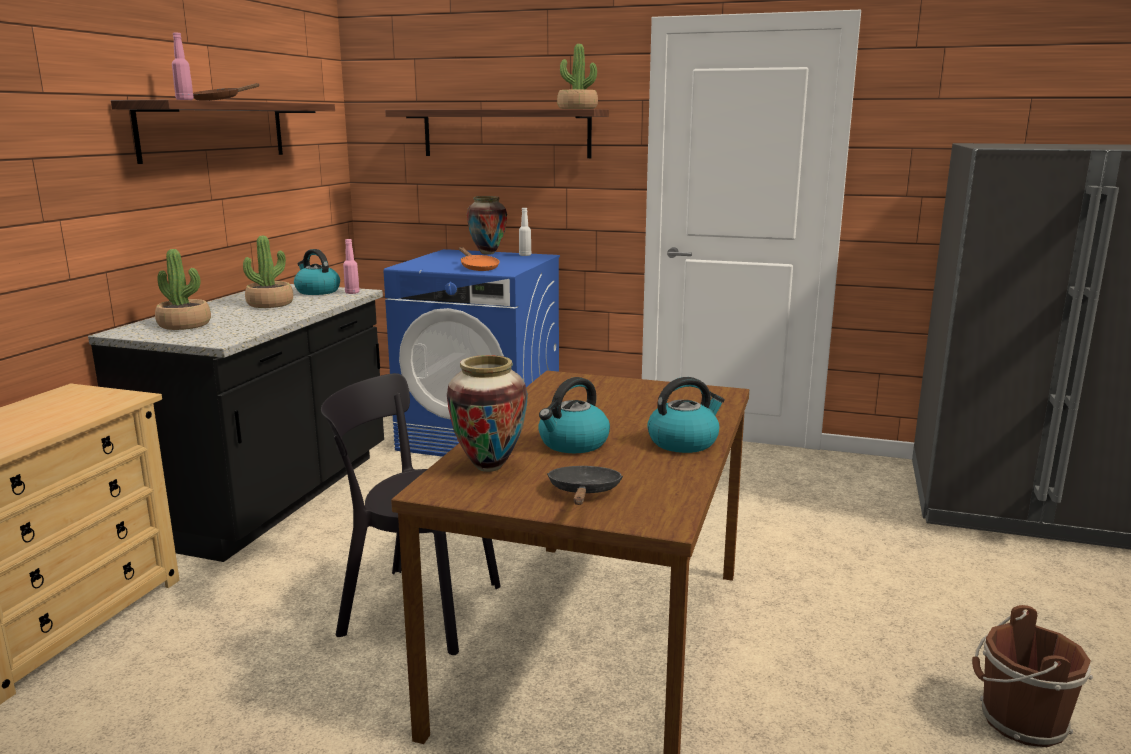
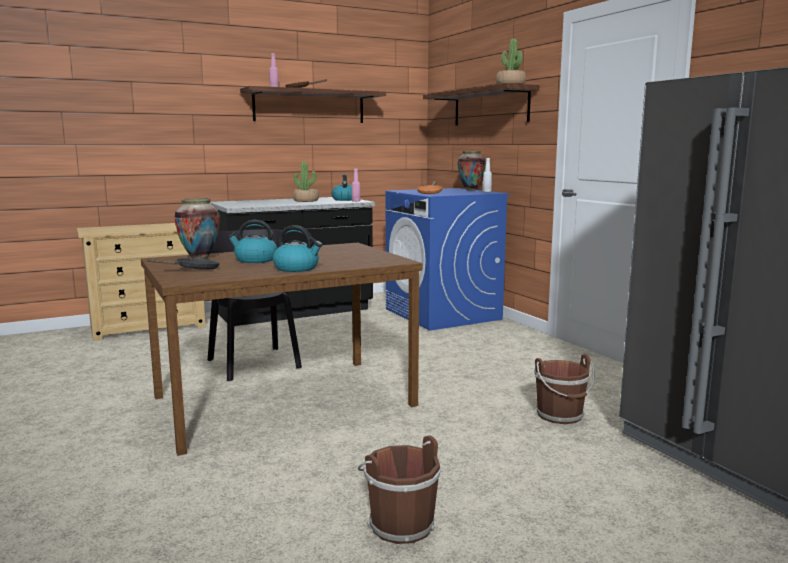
camera: 45 degrees right, 5 degrees down
(184, 325) = (247, 202): potted plant -> none
(853, 526) = (561, 416): none -> brown bucket

